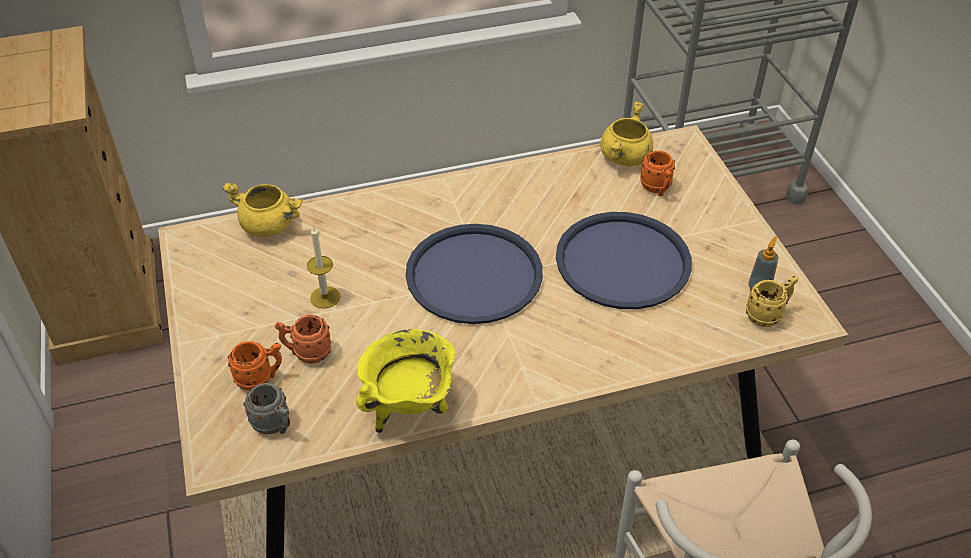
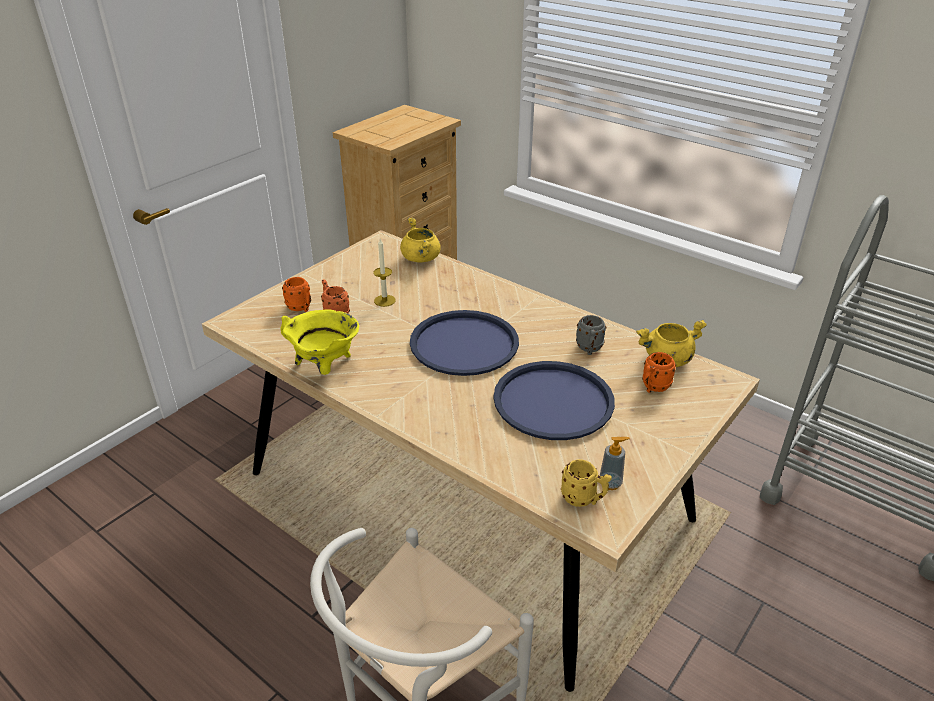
camera: 55 degrees right, 10 degrees down
(275, 426) = (271, 328): grey mug -> grey mug (589, 349)

